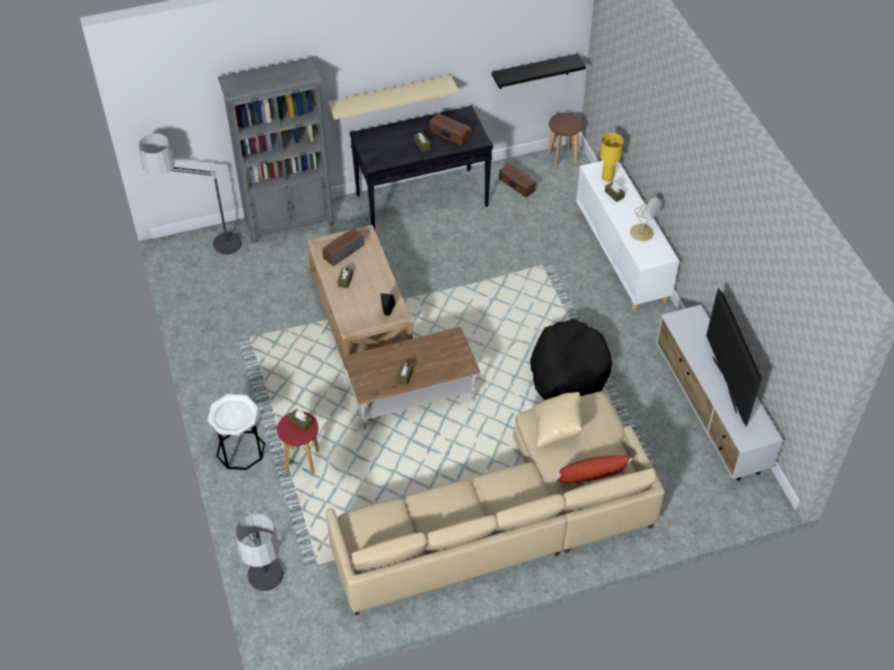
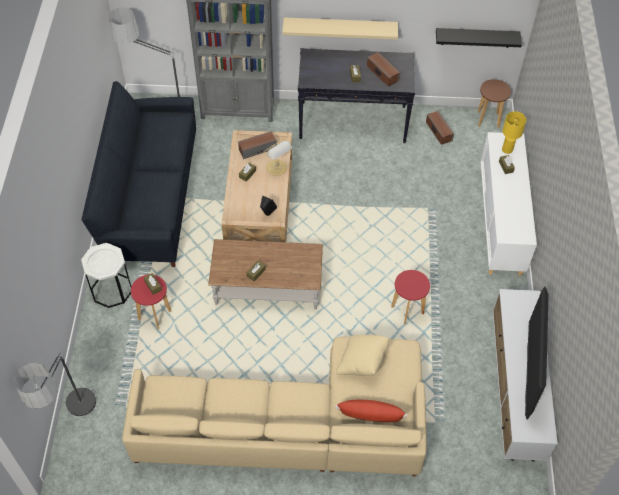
camera: 20 degrees right, 5 degrees up
(235, 341) = (149, 197): none -> black sofa
(569, 371) = (407, 310): black dog bed -> red stool
(643, 233) = (515, 209): table lamp -> table lamp (277, 168)

